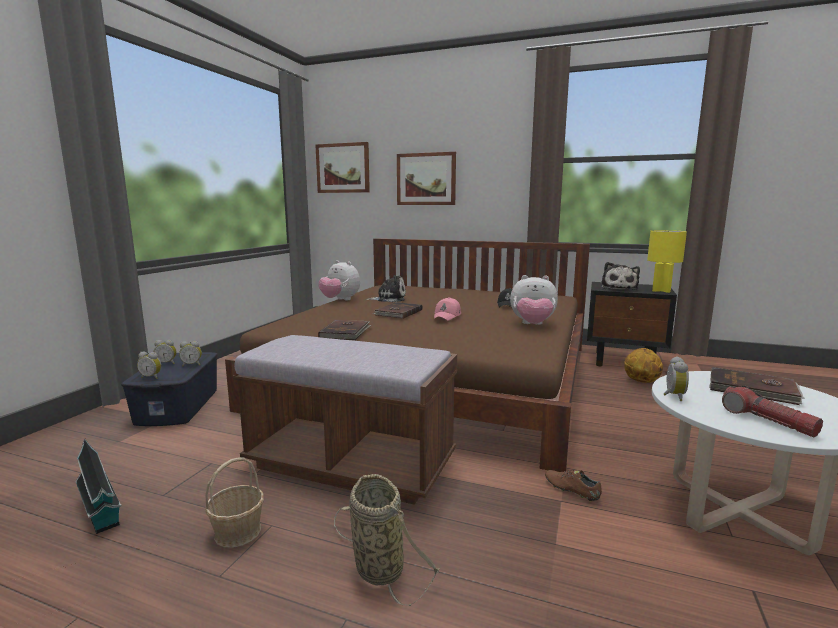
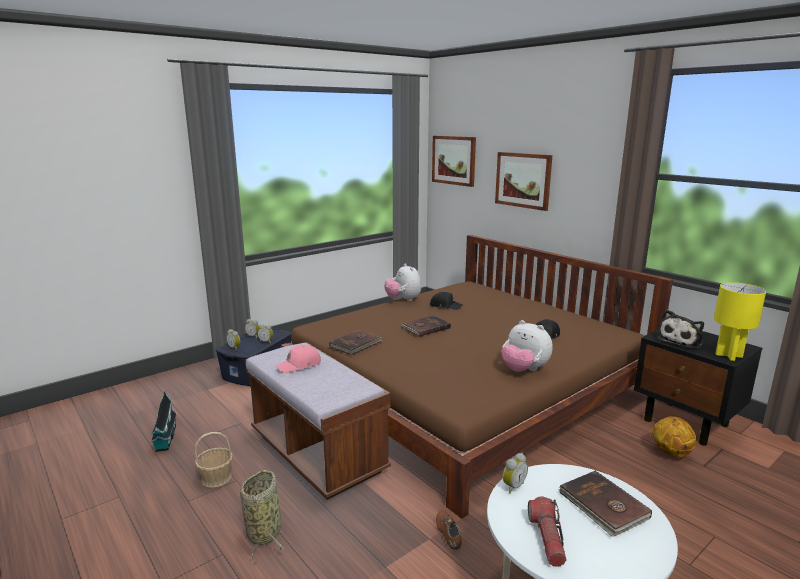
camera: 30 degrees right, 5 degrees up
(389, 299) = (445, 306): plush toy -> black cap
(447, 316) = (462, 341): pink cap -> pink cap (300, 365)

